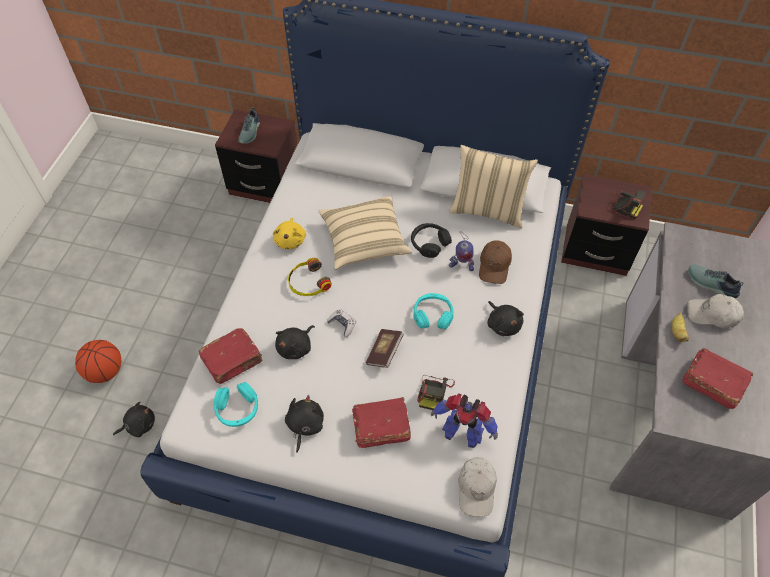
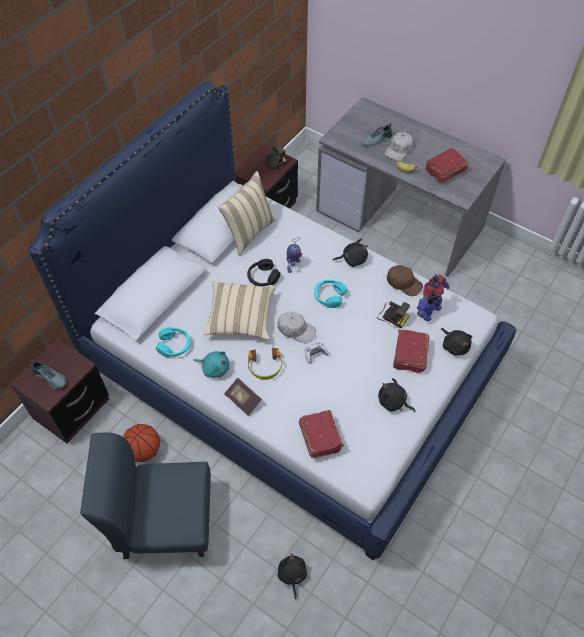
camera: 70 degrees left, 0 degrees up
(105, 371) = (223, 598): basketball -> basketball (144, 451)
(171, 296) = (164, 521): none -> blue chair
(237, 409) = (366, 443): turquoise headphones -> turquoise headphones (174, 345)
(290, 240) = (214, 368): yellow plush toy -> turquoise plush toy
(296, 347) = (324, 390): black plush toy -> black plush toy (454, 346)
(384, 352) = (349, 335): book -> book (243, 400)
(476, 488) = (469, 316): white cap -> white cap (296, 330)
(494, 266) = (301, 246): brown cap -> brown cap (403, 283)

